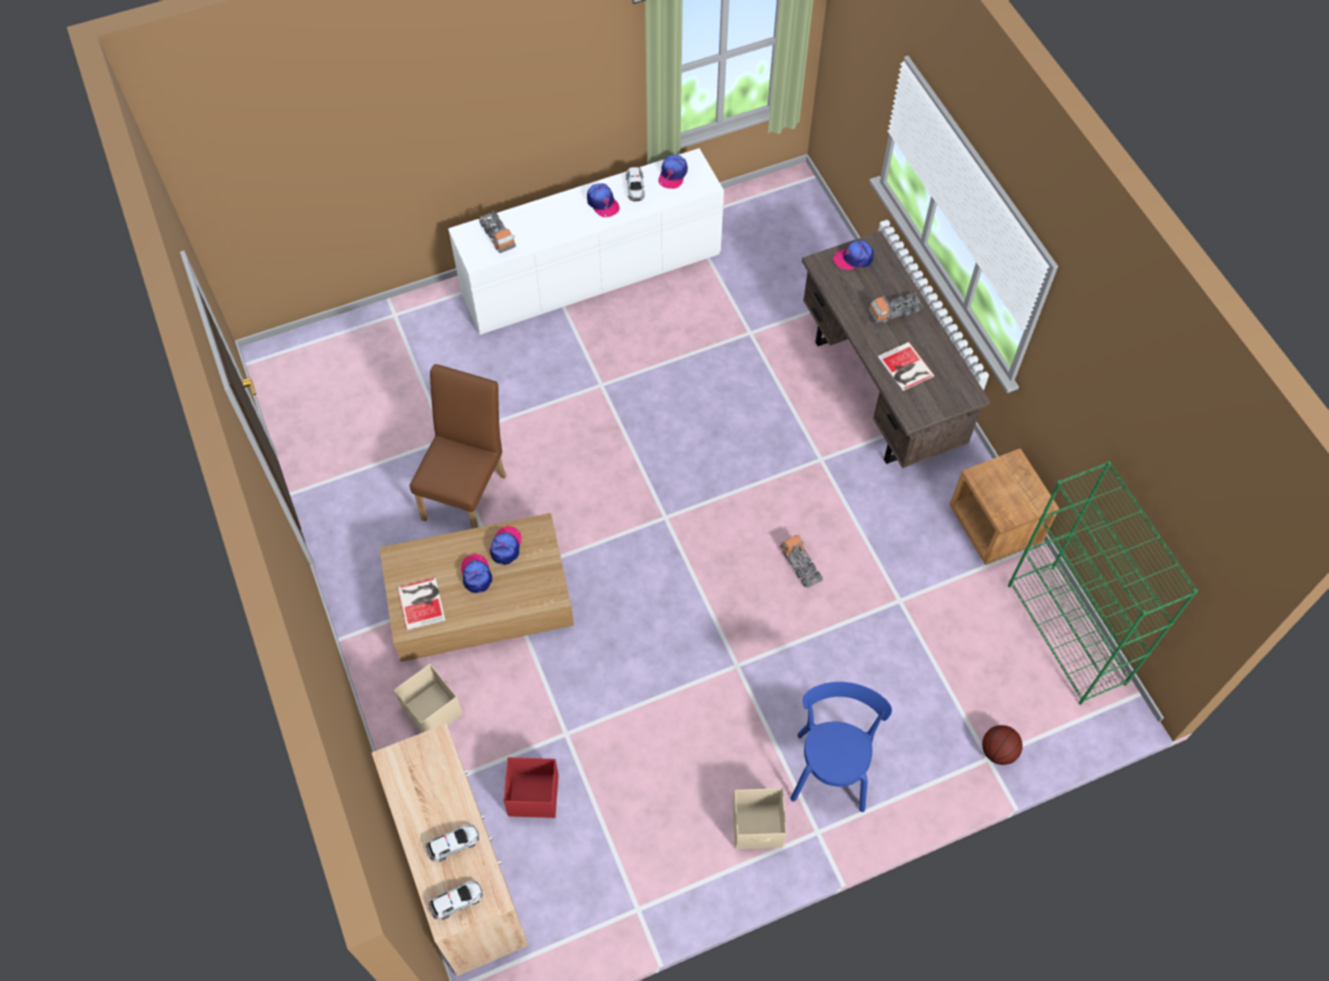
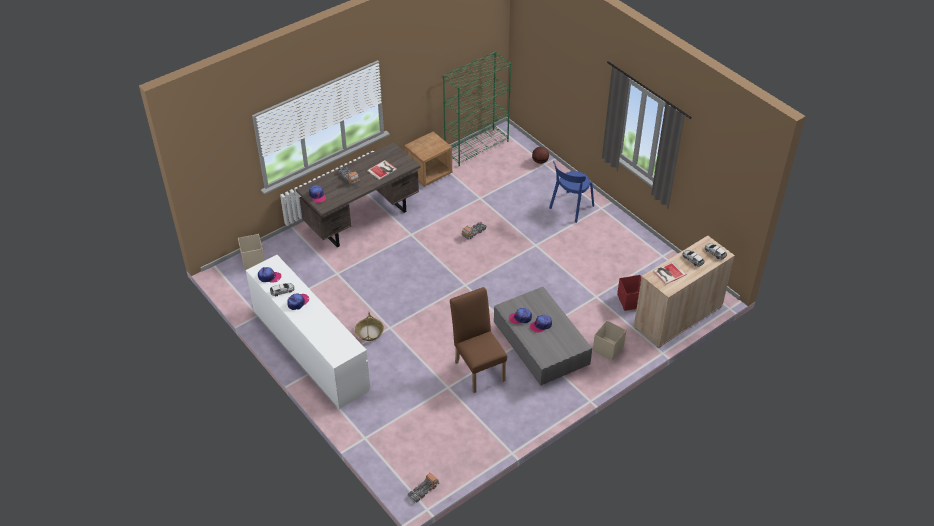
camera: 105 degrees left, 15 degrees down
(422, 602) = (565, 342): book -> book (668, 273)
(468, 491) = (478, 368): brown chair -> brown chair turned 60 degrees clockwise
(479, 600) = (541, 346): brown coffee table -> grey coffee table
(497, 235) = (334, 343): toy truck -> toy truck (423, 490)
(600, 355) = (369, 332): none -> basket
(758, 826) = (608, 226): beige storage box -> beige storage box (253, 259)
(831, 767) = (570, 208): blue chair -> blue chair turned 45 degrees counterclockwise

